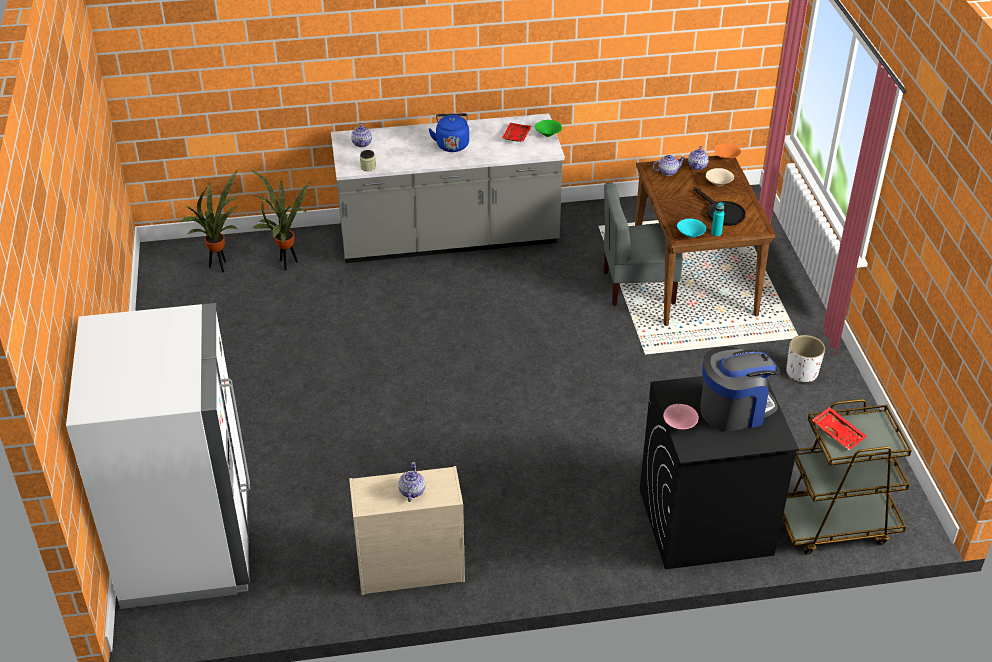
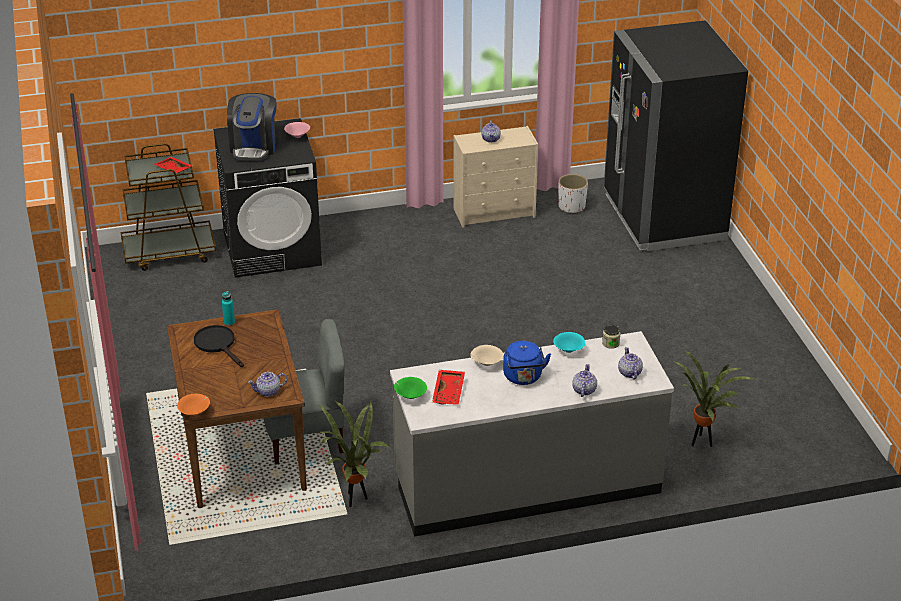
camera: 175 degrees right, 5 degrees down
(187, 544) = (663, 217): white fridge -> black fridge
(220, 266) = (774, 435): potted plant -> potted plant (354, 500)
(689, 235) = (257, 318): turquoise bowl -> turquoise bowl (569, 351)
(697, 166) = (232, 401): teapot -> teapot (584, 390)
(719, 184) = (212, 378): beige bowl -> beige bowl (486, 363)
(734, 409) = (254, 147): coffee machine -> coffee machine turned 60 degrees counterclockwise
(801, 373) = (156, 360): white planter -> white planter (572, 207)

